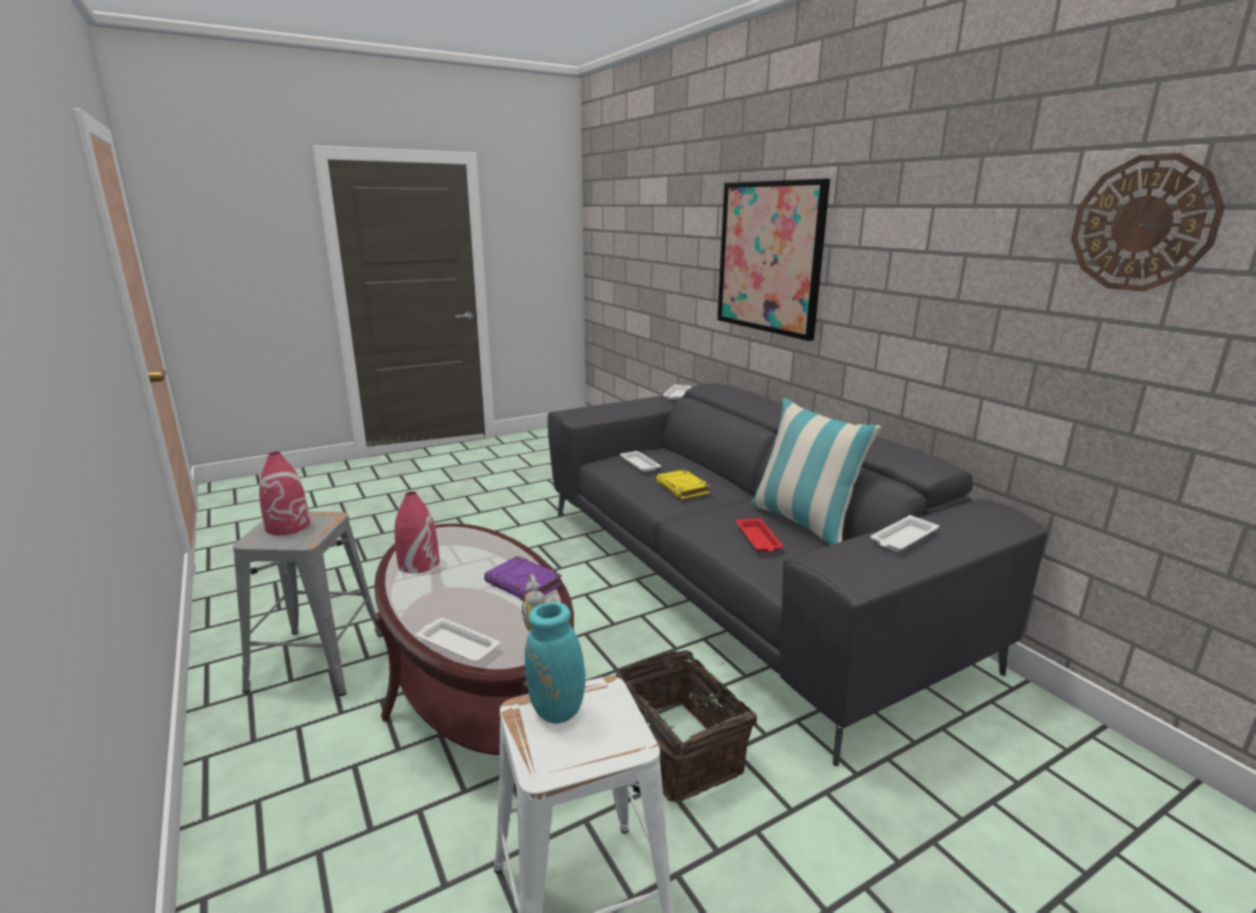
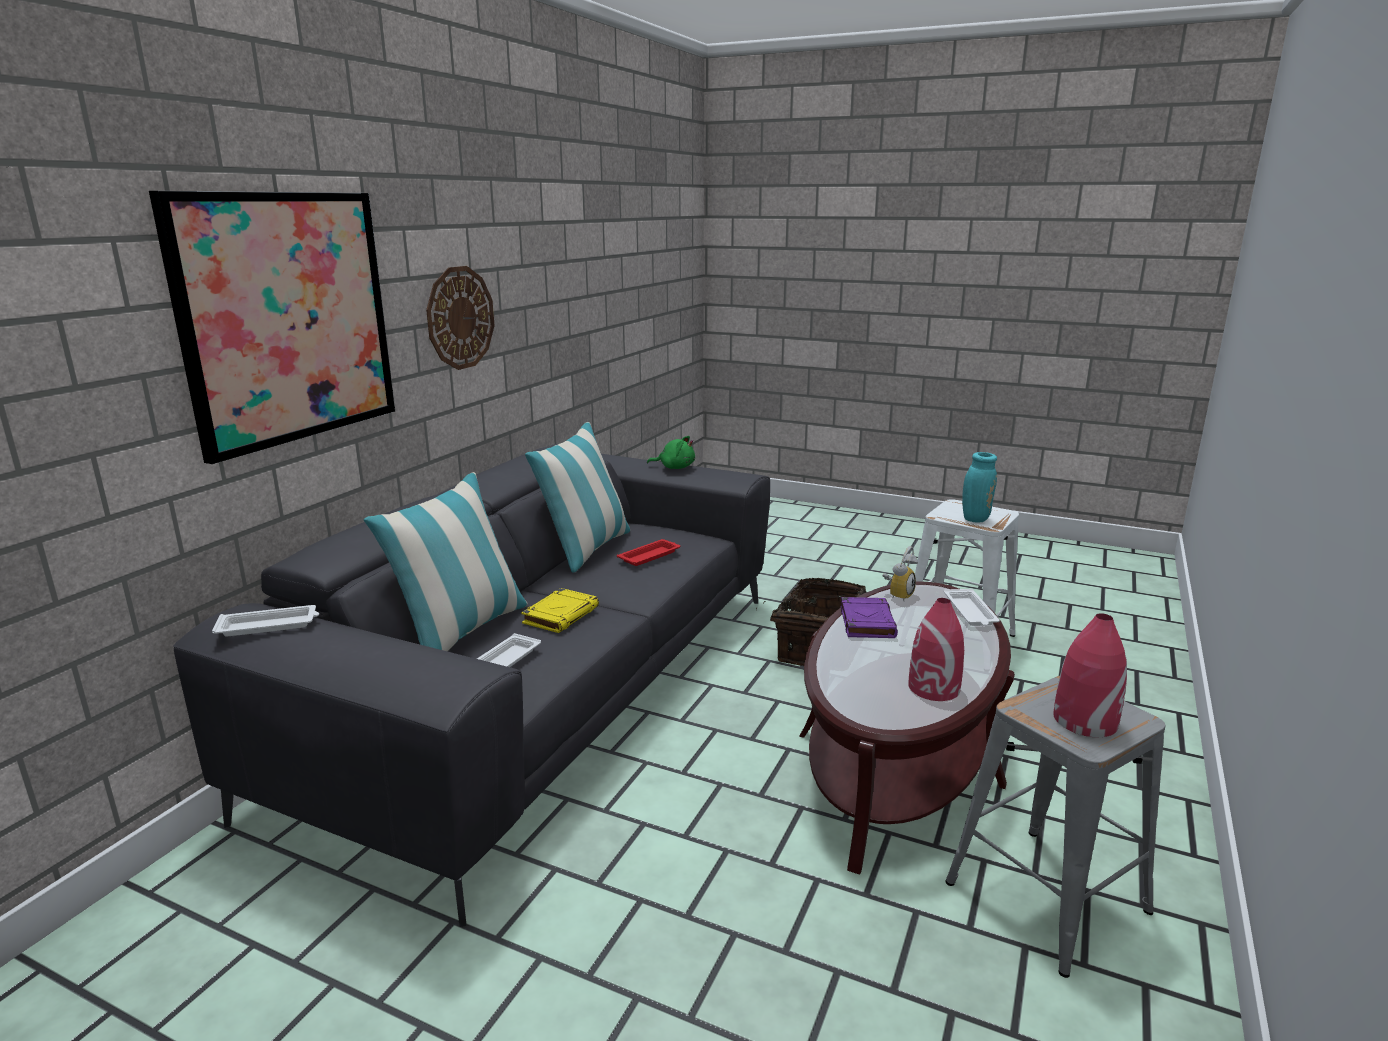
camera: 125 degrees left, 0 degrees up
(695, 464) = (462, 631): none -> pillow
(903, 538) = (675, 467): white tray -> green plush toy
(1143, 224) = (575, 233): wall clock -> wall clock (460, 318)

